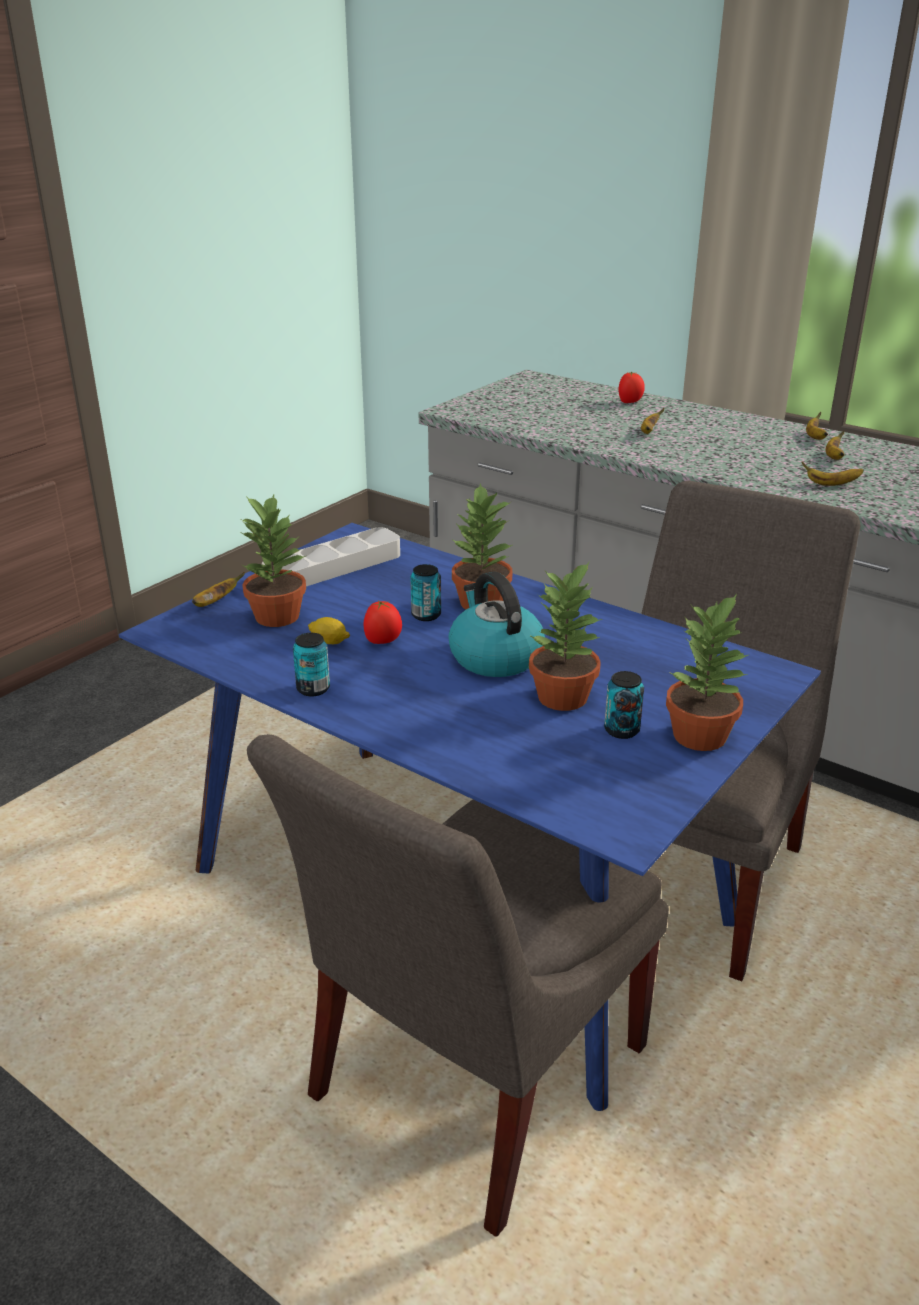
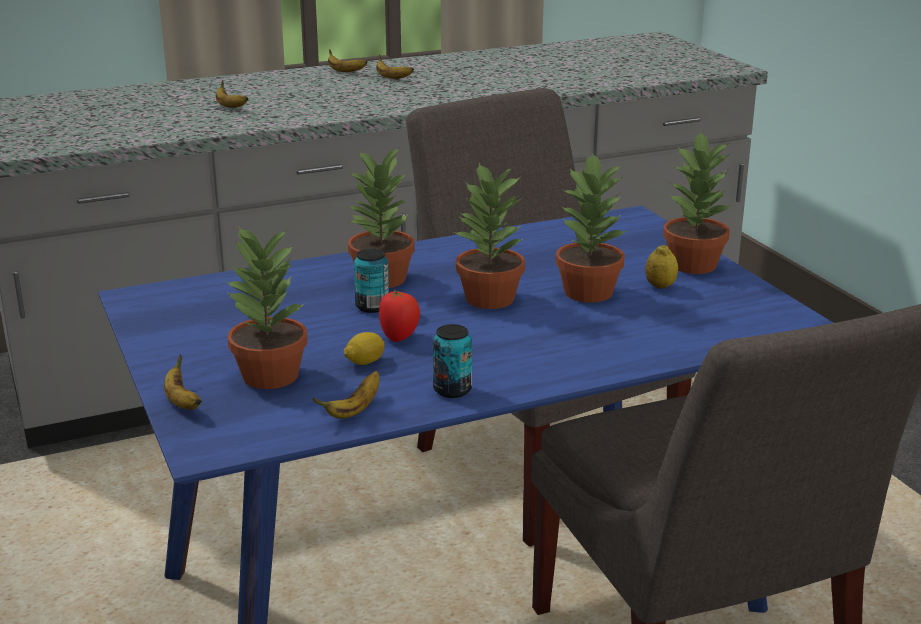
camera: 60 degrees left, 5 degrees down
(333, 567) = (198, 324): grey tray -> none
(494, 657) = (490, 299): kettle -> potted plant
(621, 730) = (660, 286): can -> lemon
(630, 402) = (146, 94): tomato -> none
(831, 484) = (441, 92): banana -> banana (354, 410)

